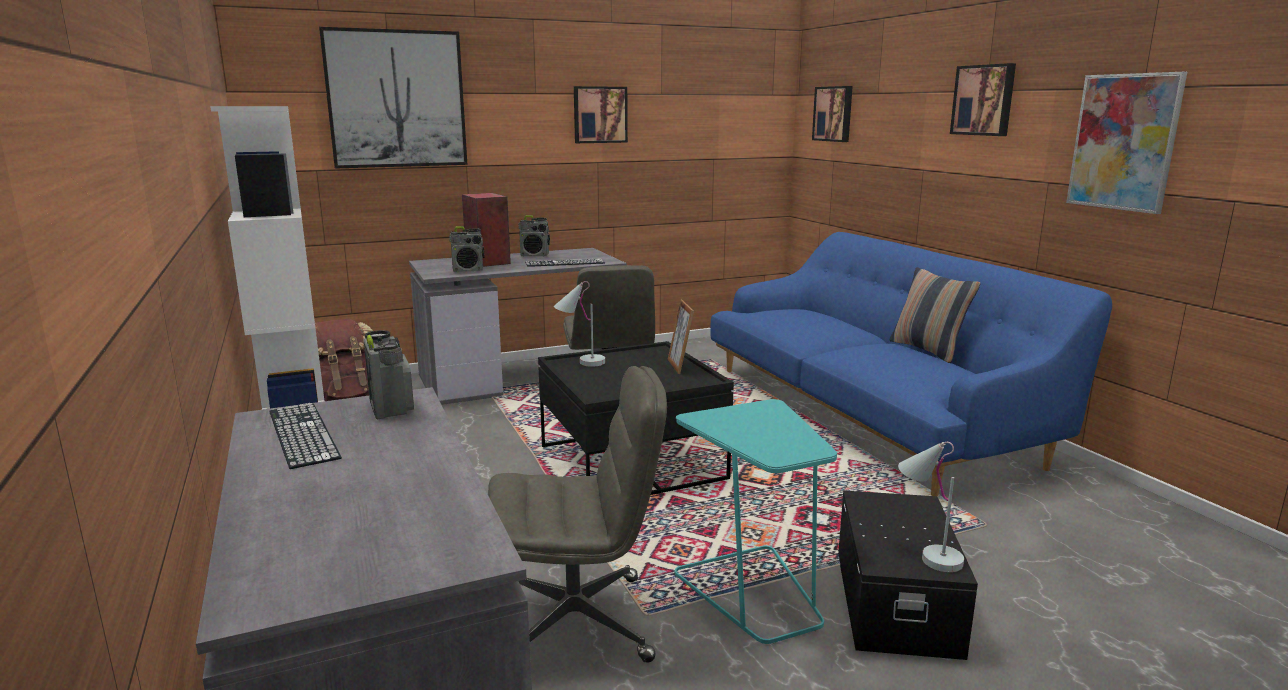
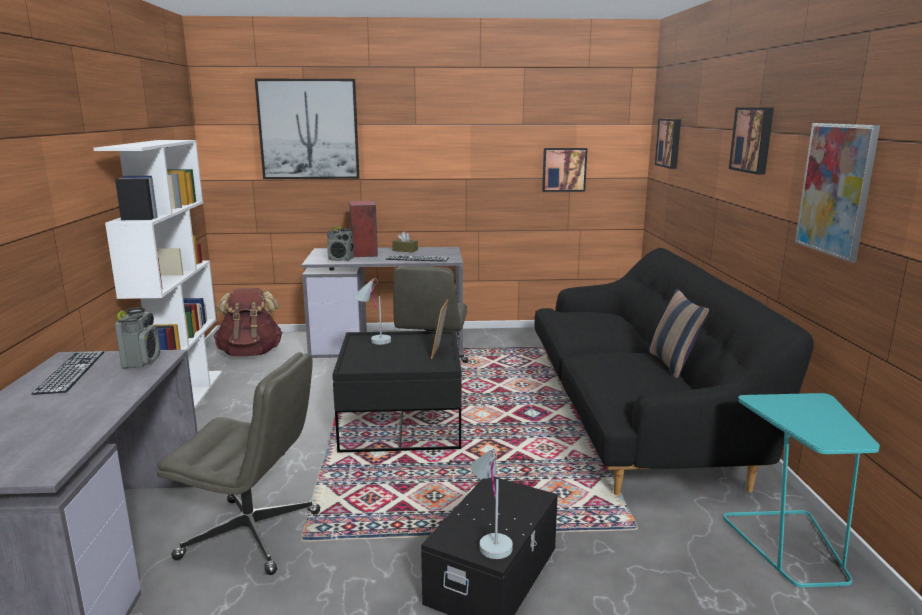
camera: 20 degrees right, 0 degrees up
(535, 255) = (405, 250): radio -> brown tissue box
(599, 114) = (468, 141): picture -> picture (564, 169)
(753, 592) = (391, 542): turquoise side table -> turquoise side table (790, 545)
(868, 412) = (634, 411): blue sofa -> black sofa

